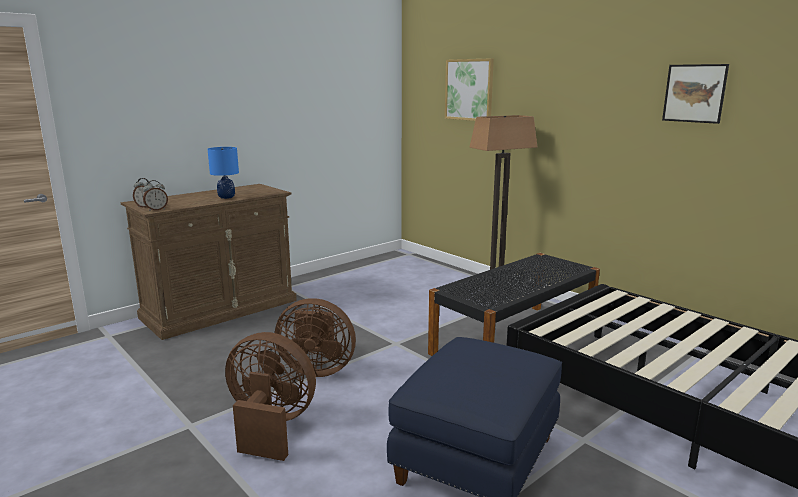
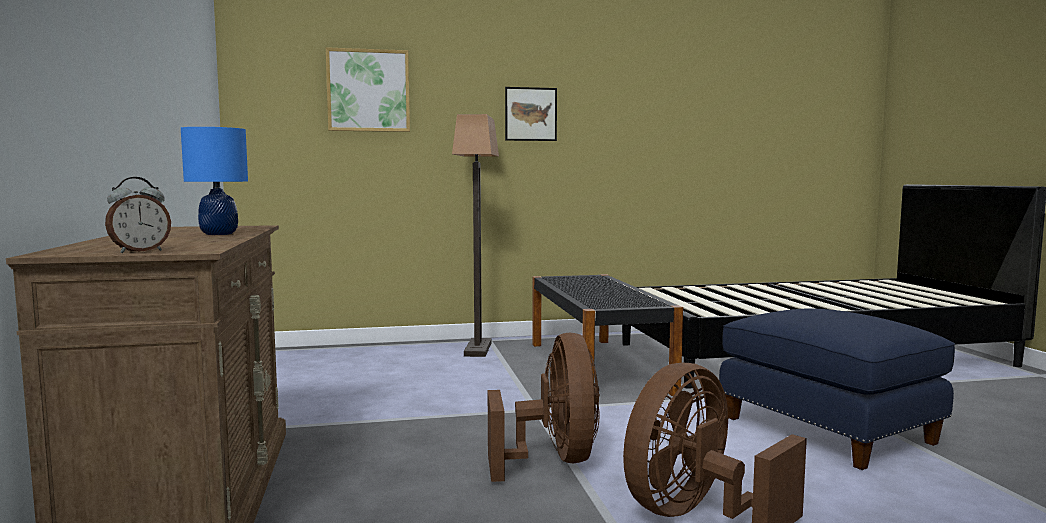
camera: 60 degrees left, 10 degrees down
(156, 209) = (198, 249): alarm clock -> none
(317, 369) = (554, 460): brown fan -> brown fan turned 45 degrees counterclockwise
(694, 93) = (648, 95): picture -> picture (530, 114)

